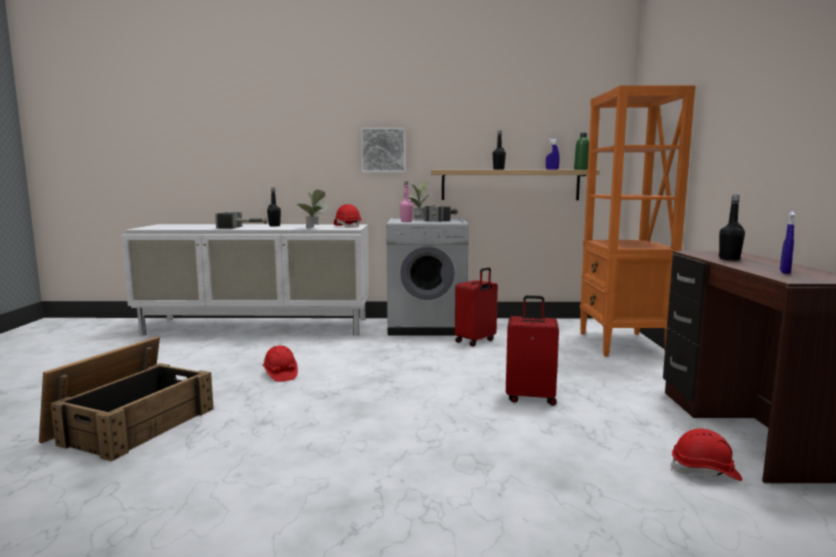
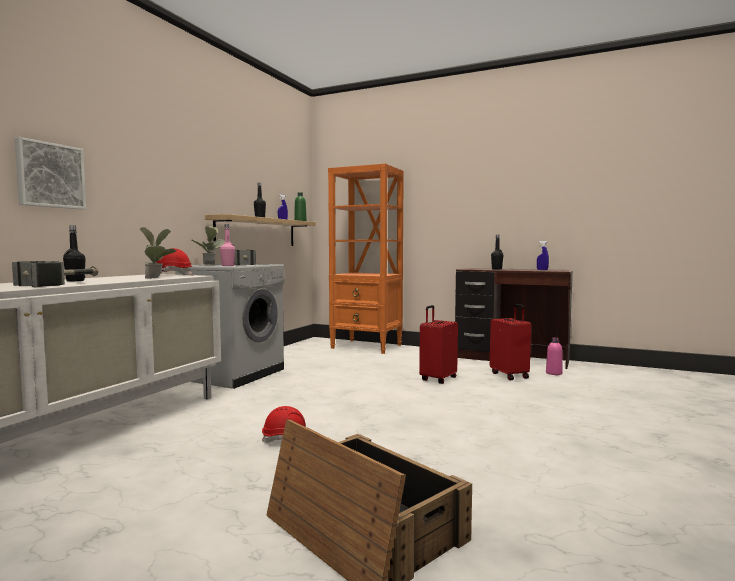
camera: 65 degrees left, 5 degrees down
(383, 150) = (164, 189): picture -> picture (50, 175)
(476, 341) = (303, 370): red suitcase -> red suitcase (510, 375)
(705, 472) = (554, 373): red hard hat -> pink bottle

